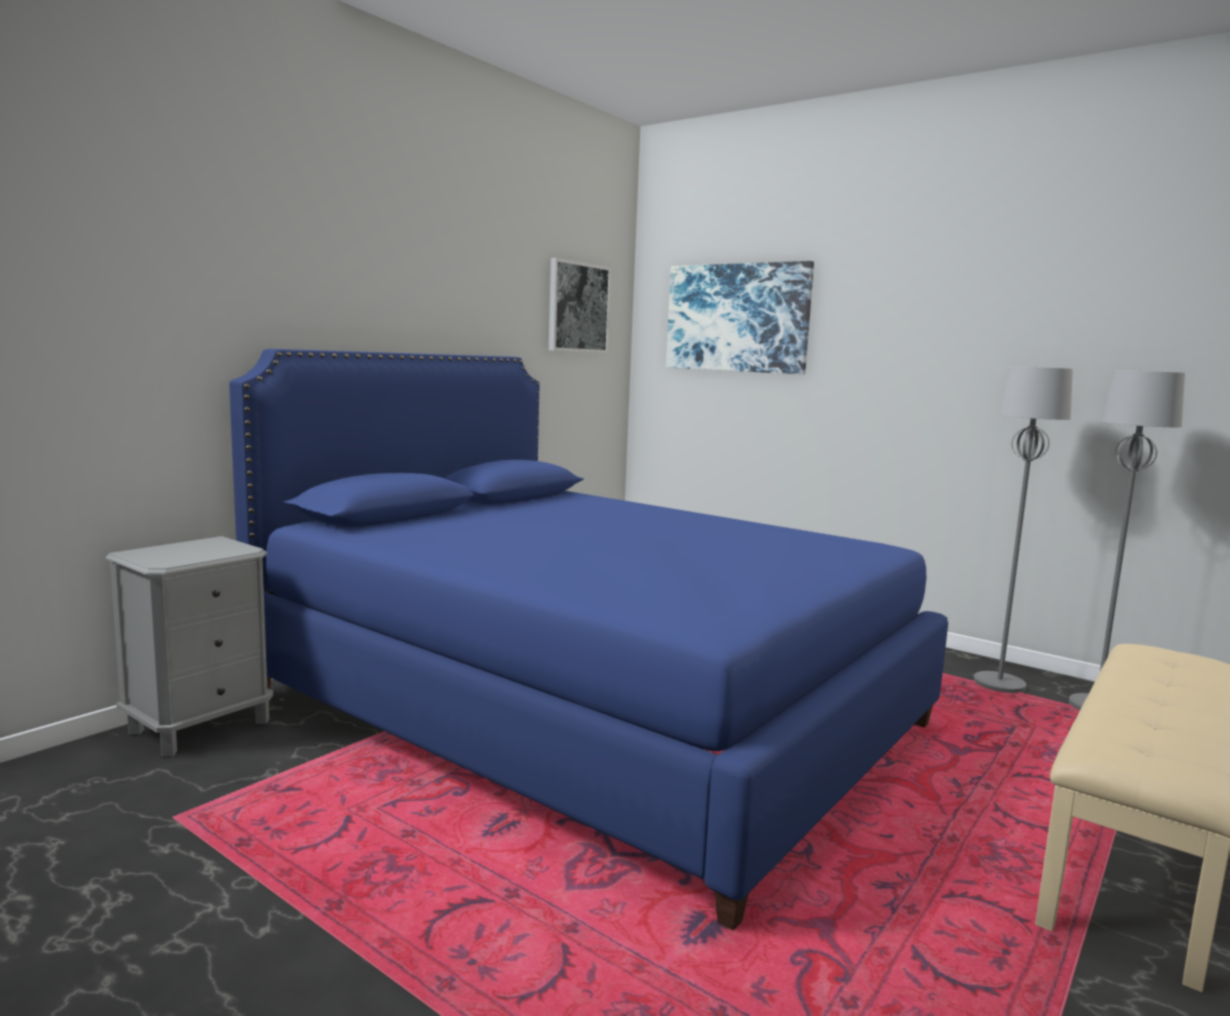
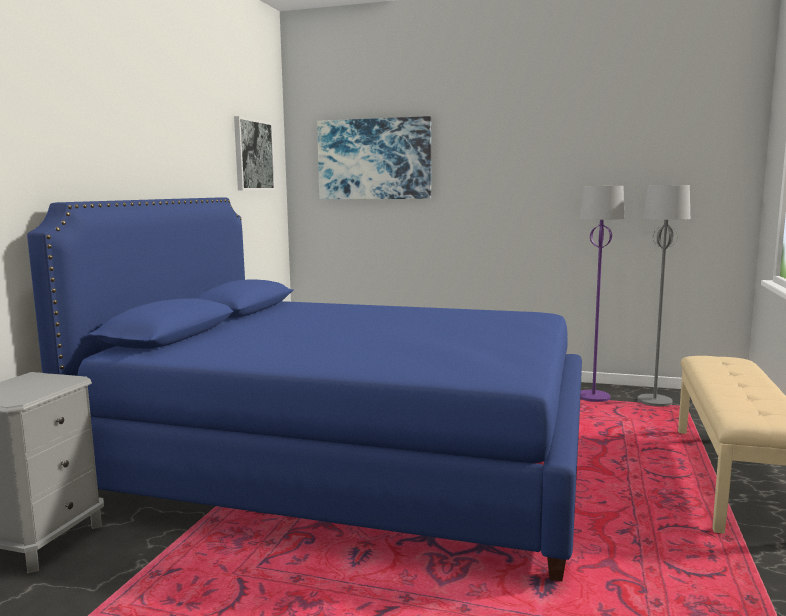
camera: 20 degrees left, 0 degrees up
(999, 684) = (593, 397): grey floor lamp -> purple floor lamp

